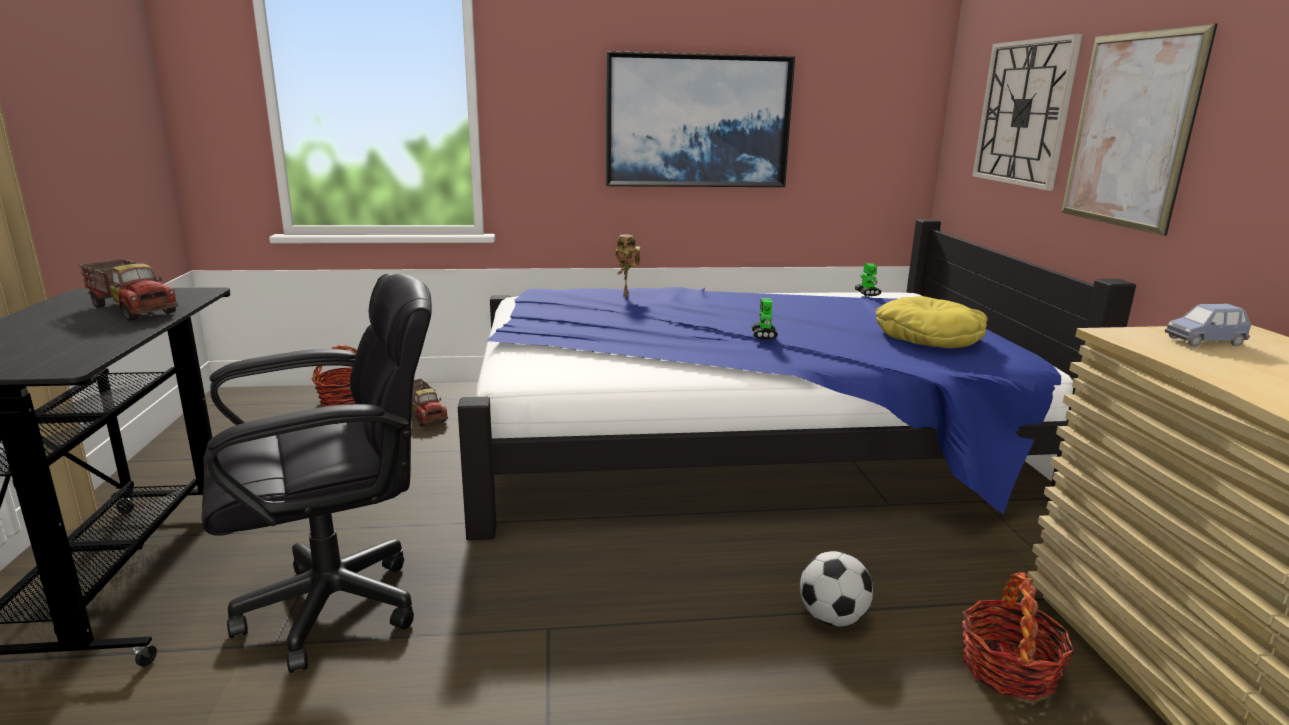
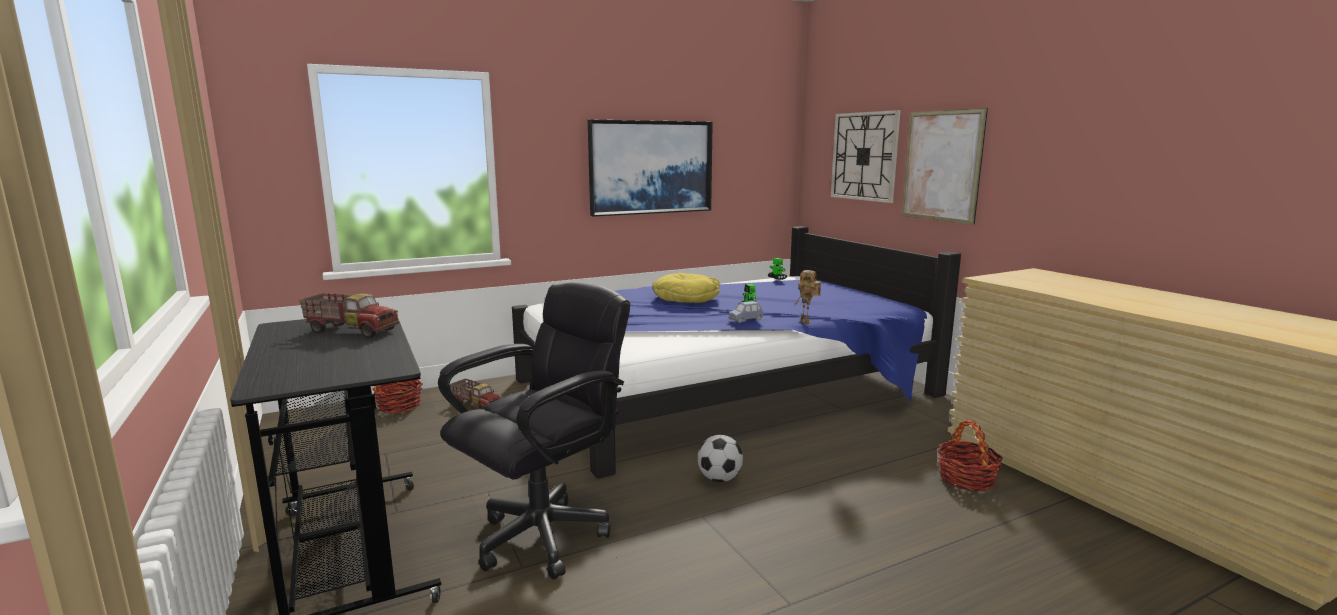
camera: 20 degrees left, 5 degrees down
(627, 295) = (624, 294): toy robot -> toy robot (806, 322)
(833, 618) = (860, 474): football -> football (720, 478)
(930, 338) = (842, 300): yellow pillow -> yellow pillow (687, 298)
(1204, 342) = (1026, 278): blue toy car -> blue toy car (745, 320)

